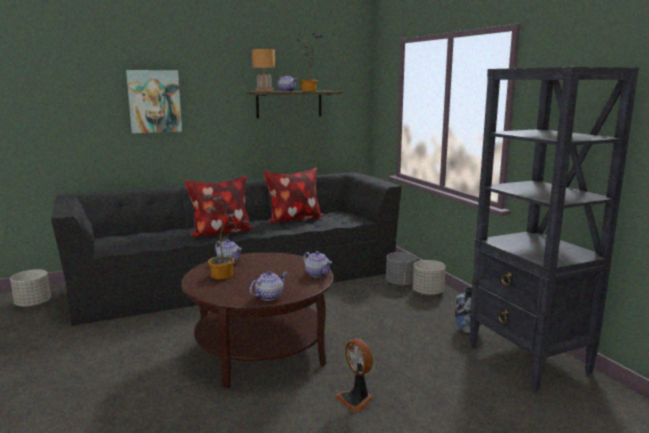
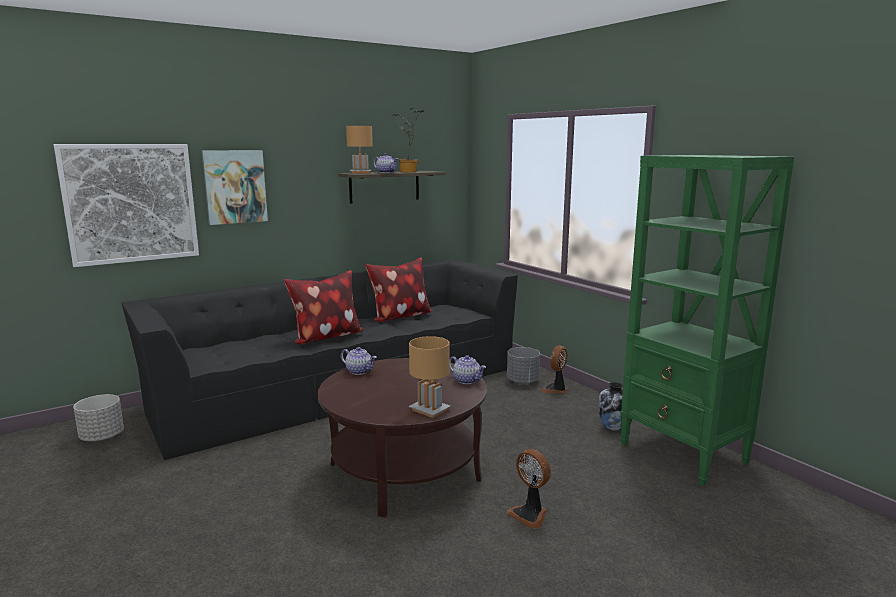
camera: 10 degrees left, 0 degrees up
(66, 113) = (131, 203): none -> picture
(225, 275) = (365, 388): potted plant -> none
(269, 296) = (429, 410): teapot -> brown table lamp
(428, 293) = (555, 389): grey planter -> fan
(528, 359) = (683, 453): black bookcase -> green bookcase

